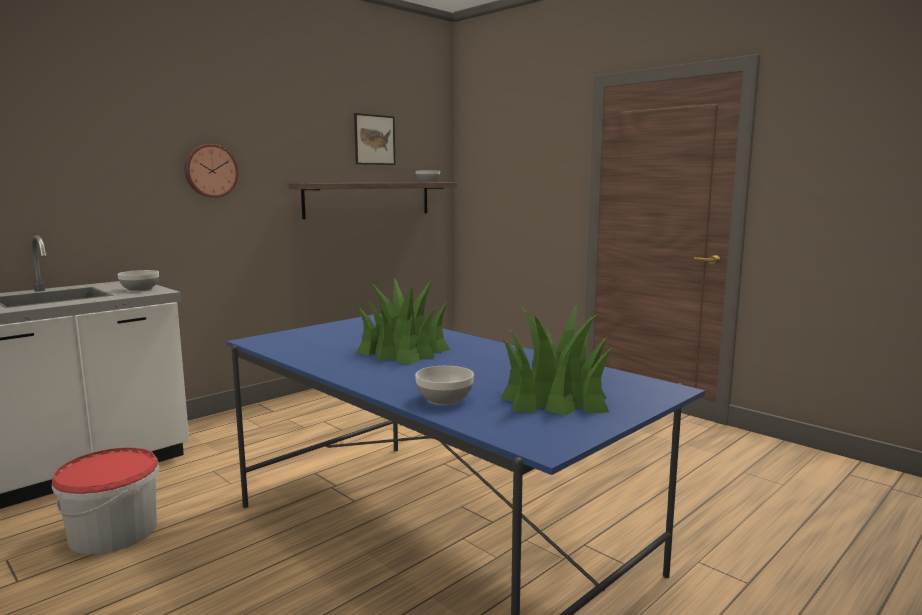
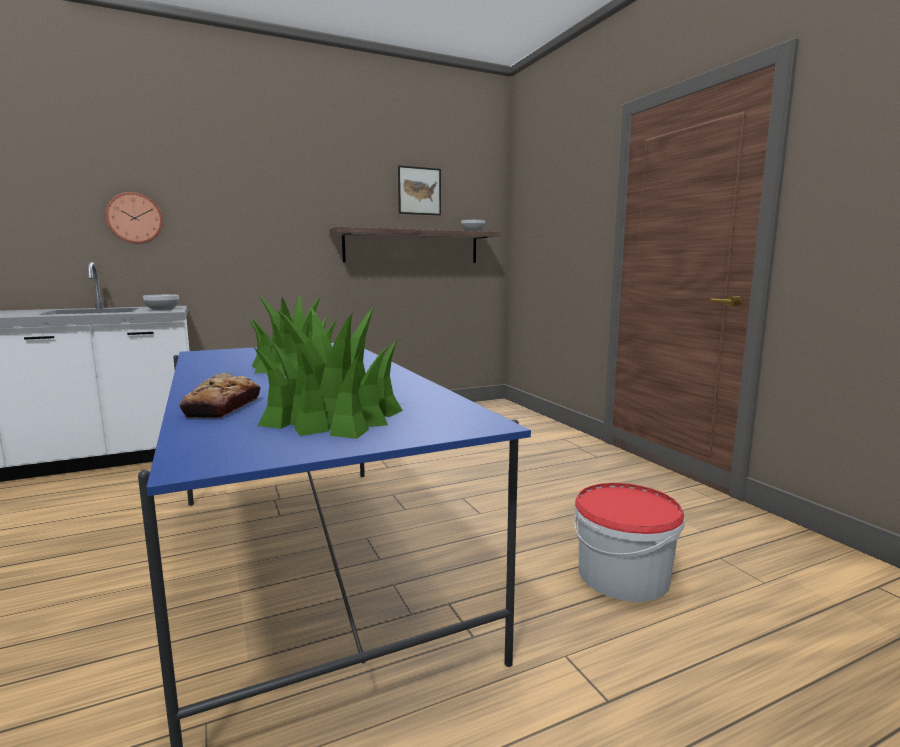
camera: 20 degrees right, 0 degrees up
(114, 531) = (80, 507): bucket -> bucket (623, 574)
(210, 171) = (254, 216): wall clock -> wall clock (135, 218)
(443, 399) = (223, 407): bowl -> bread

